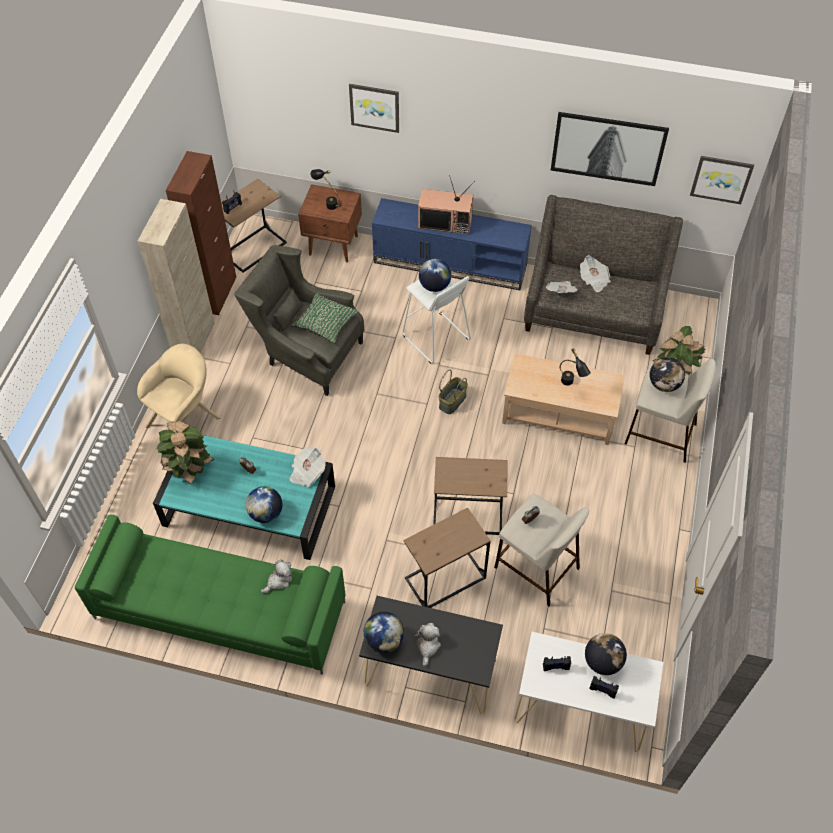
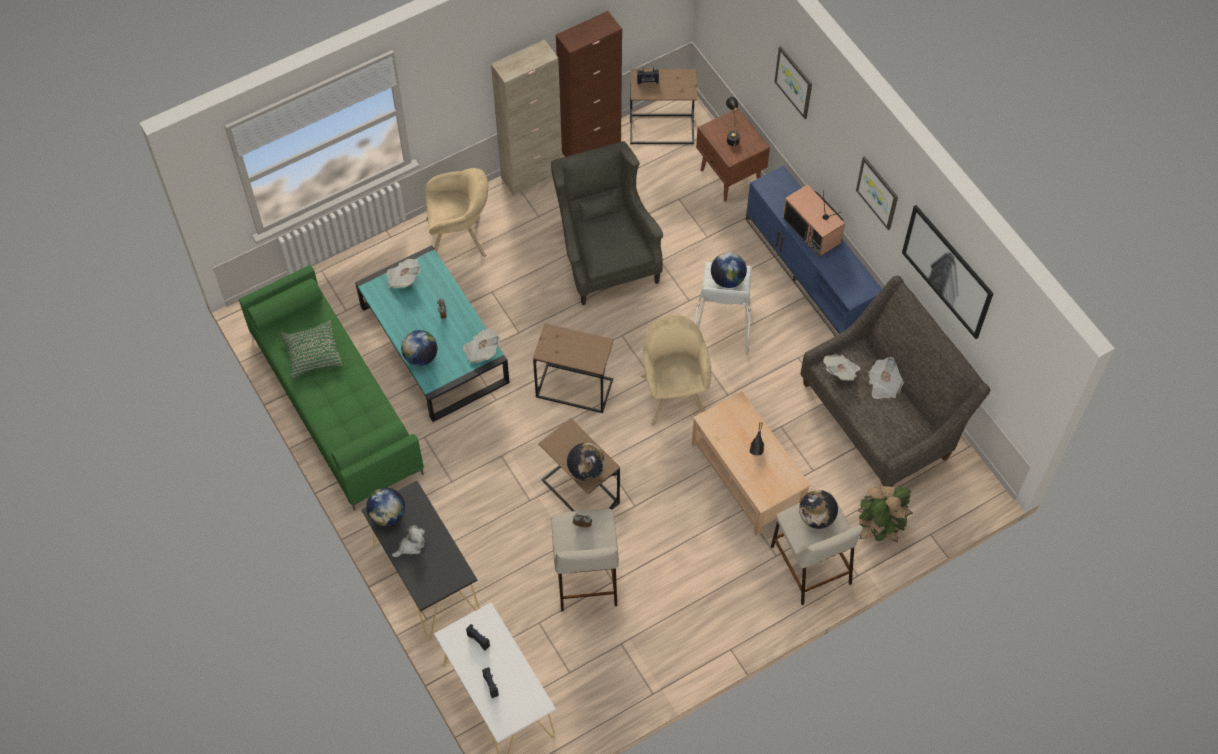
camera: 45 degrees right, 5 degrees up
(189, 470) = (403, 278): potted plant -> newspaper
(279, 580) = (375, 413): plush toy -> none
(325, 322) = (620, 241): green pillow -> green pillow (312, 353)
(445, 578) = (511, 522): brown side table -> brown side table (574, 388)
(452, 401) = (673, 391): basket -> beige armchair
(602, 661) = (514, 667): globe -> globe (586, 470)
(721, 179) = (1026, 378): picture -> picture (878, 192)

